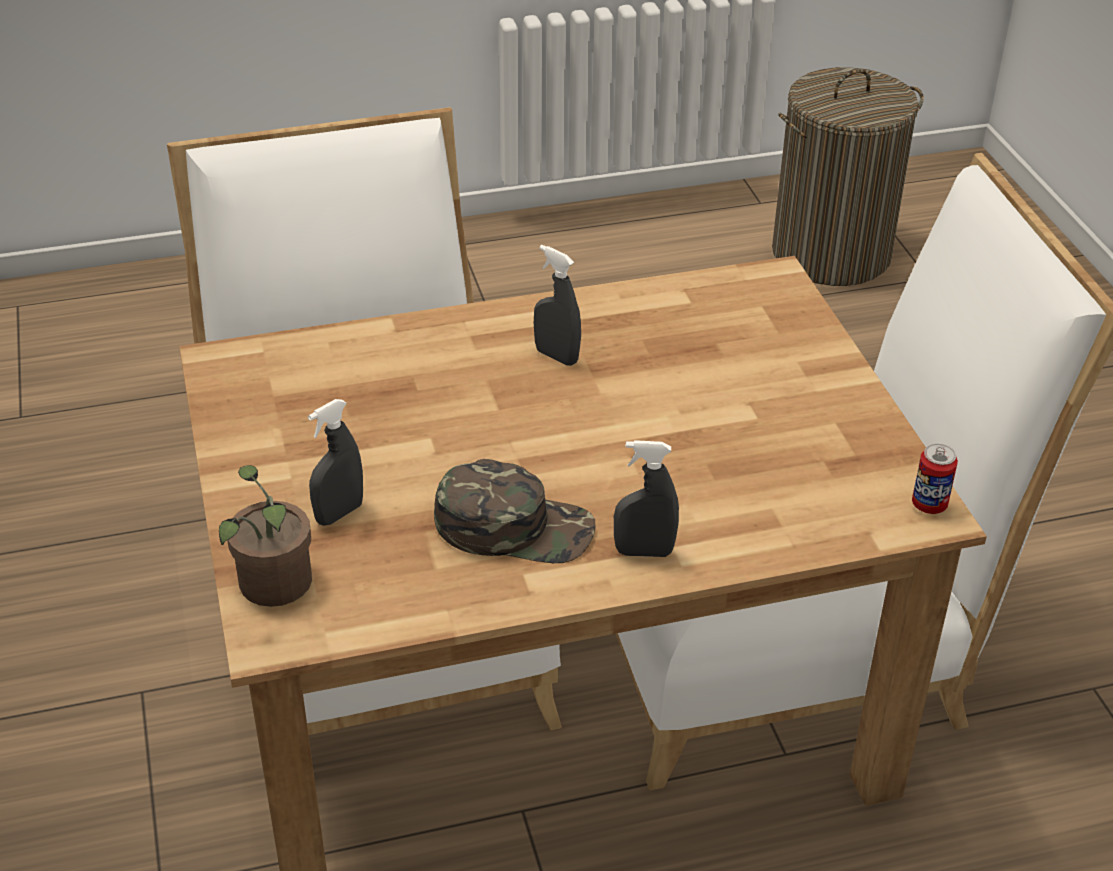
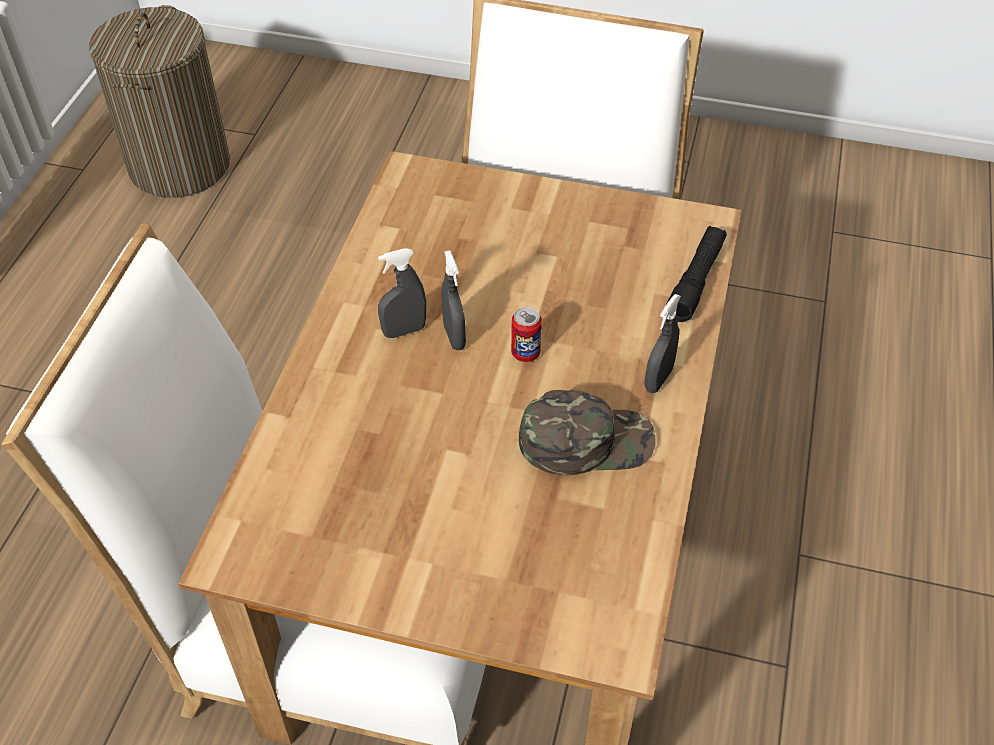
camera: 60 degrees left, 10 degrees up
(274, 589) = (565, 626): potted plant -> none
(339, 513) = (500, 546): grey spray bottle -> grey spray bottle (454, 337)
(514, 526) = (586, 440): green cap -> green cap turned 45 degrees clockwise
(824, 534) = (696, 280): none -> black flashlight
(929, 505) = (698, 219): can -> can (525, 353)

